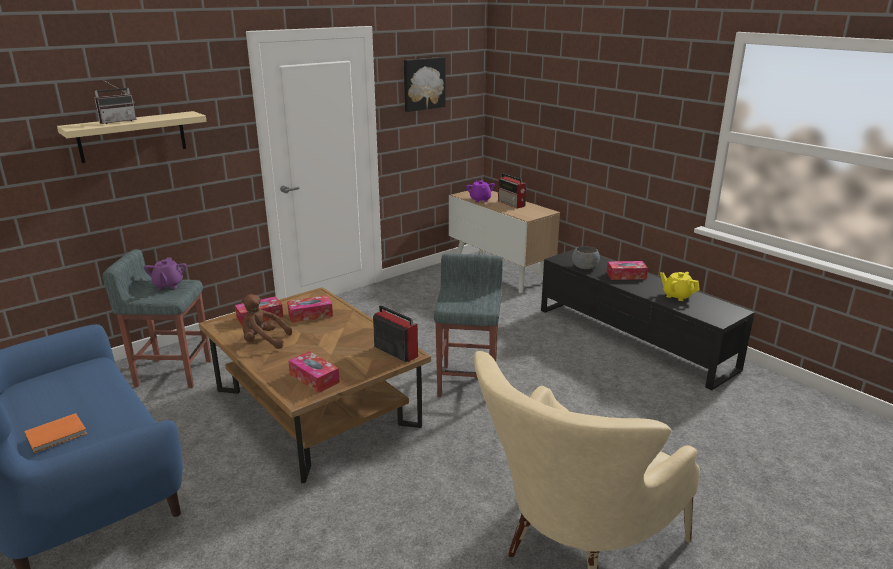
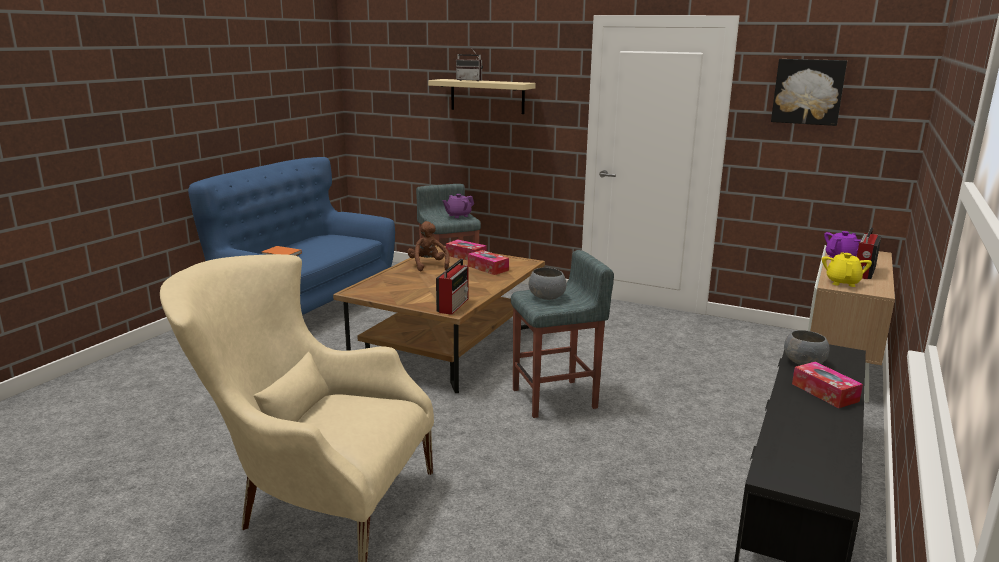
camera: 65 degrees right, 5 degrees down
(314, 378) = (385, 290): tissue box -> none
(465, 301) = (547, 297): none -> grey bowl
(677, 296) = (813, 437): yellow teapot -> yellow teapot (842, 282)

